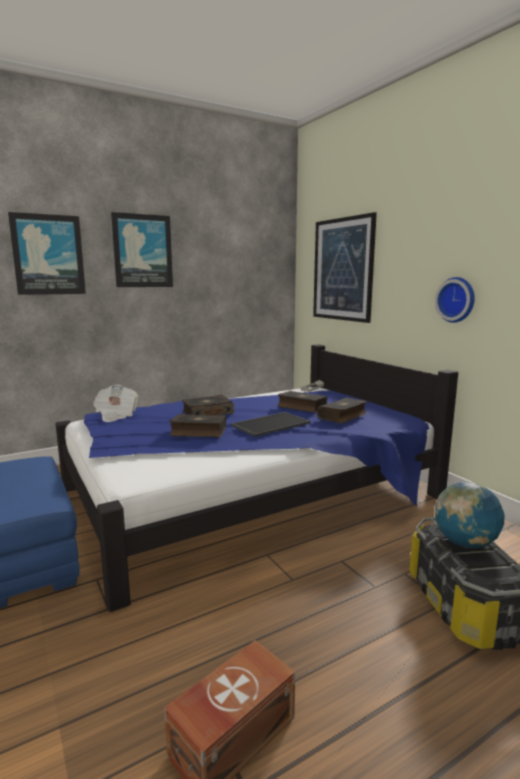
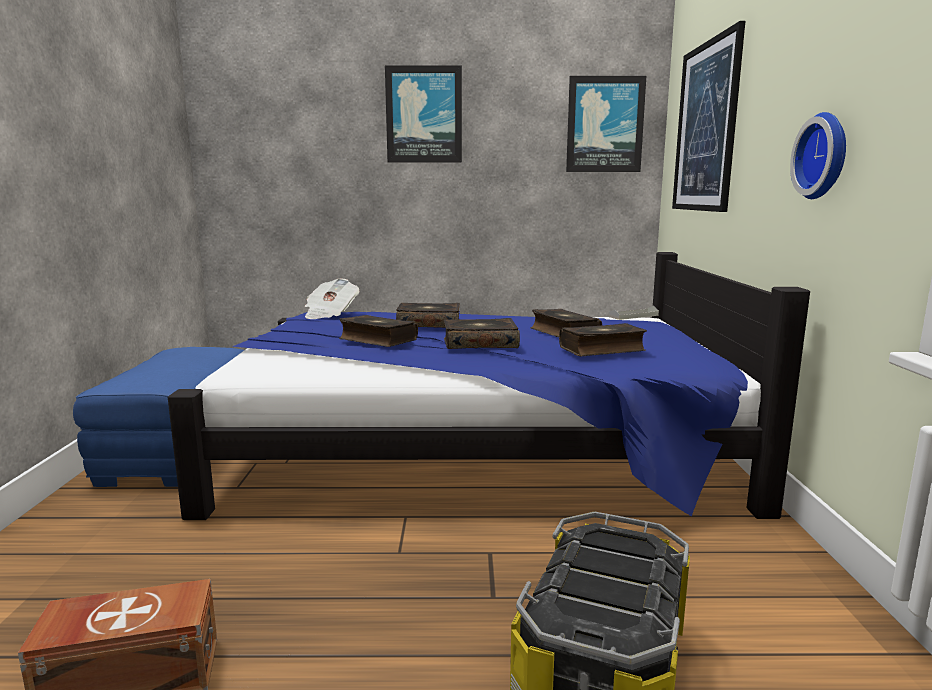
camera: 30 degrees right, 0 degrees up
(48, 255) = (310, 123): picture -> picture (604, 125)
(270, 424) = (480, 344): tray -> book
(465, 543) = (612, 561): globe -> none

